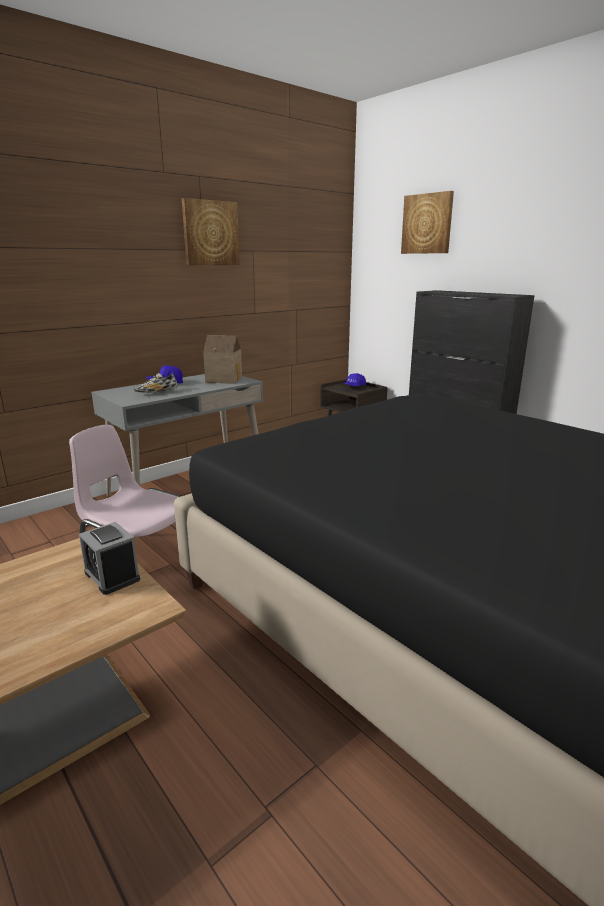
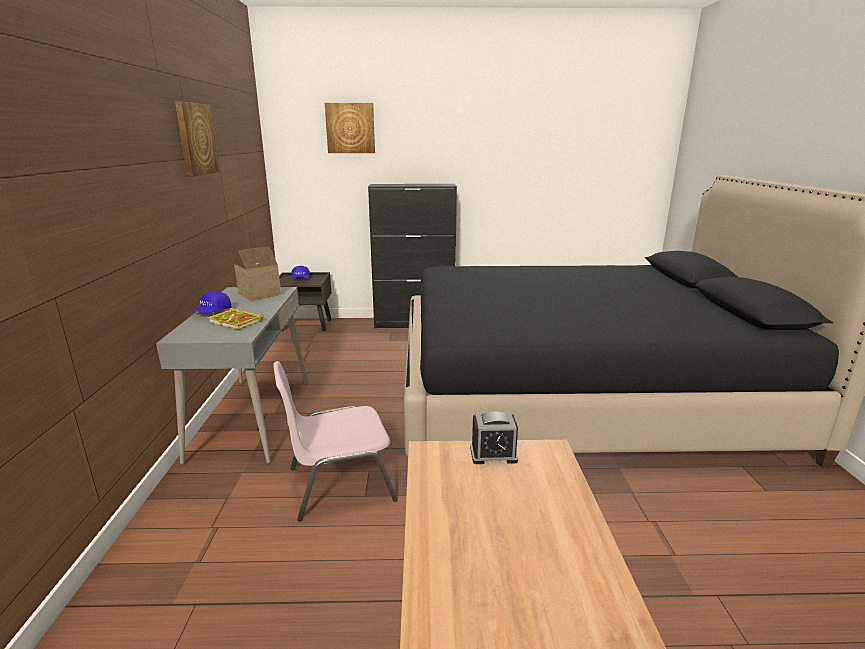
camera: 50 degrees left, 0 degrees up
(156, 392) = (237, 321): shoe -> book

